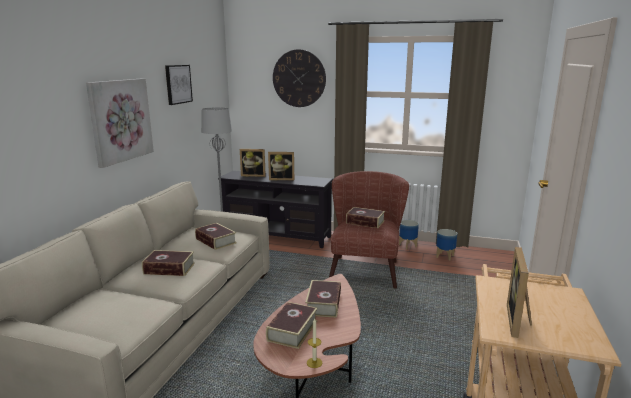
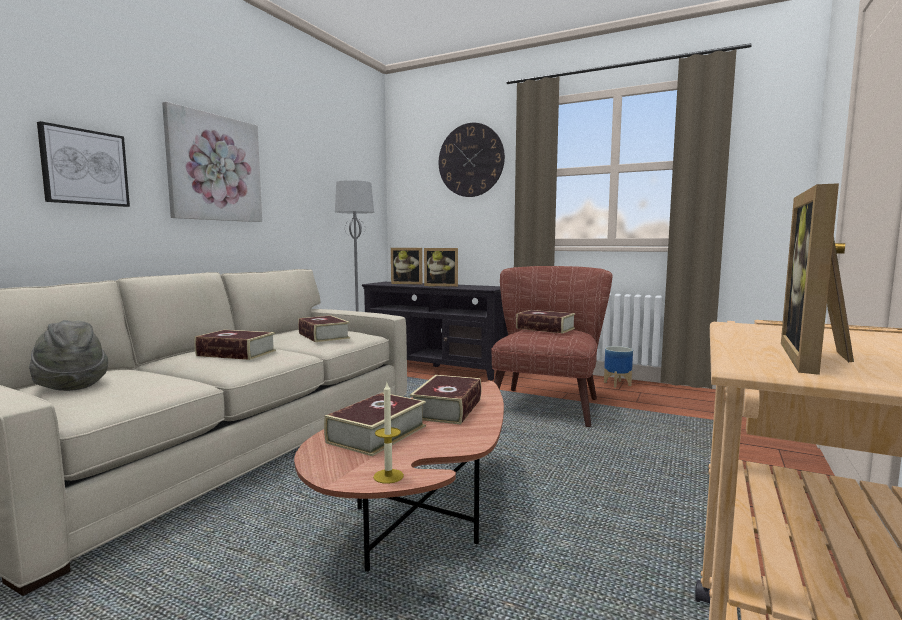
camera: 10 degrees right, 10 degrees down
(87, 315) = (71, 385): none -> grey hat
(178, 84) = (310, 151): picture -> picture (84, 167)
(445, 256) = (674, 397): planter -> none

